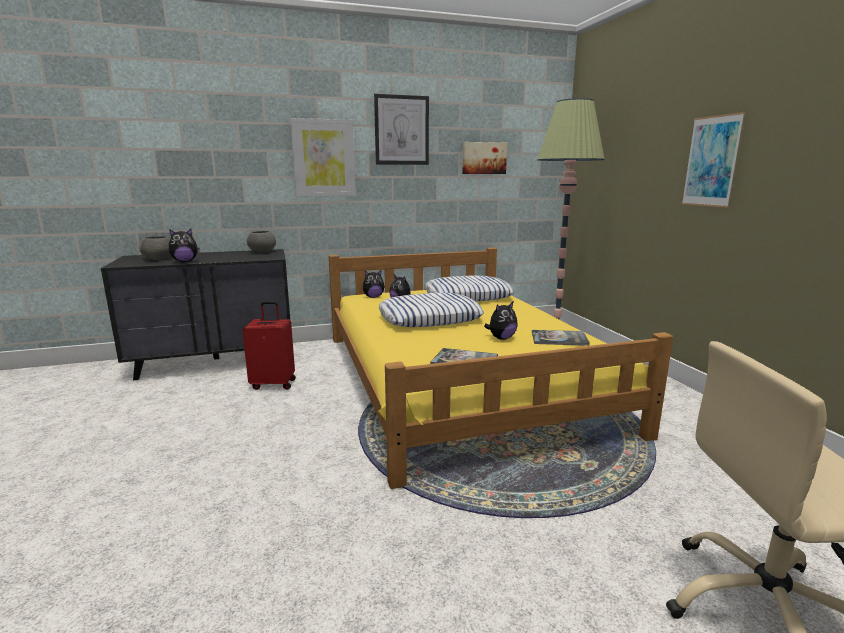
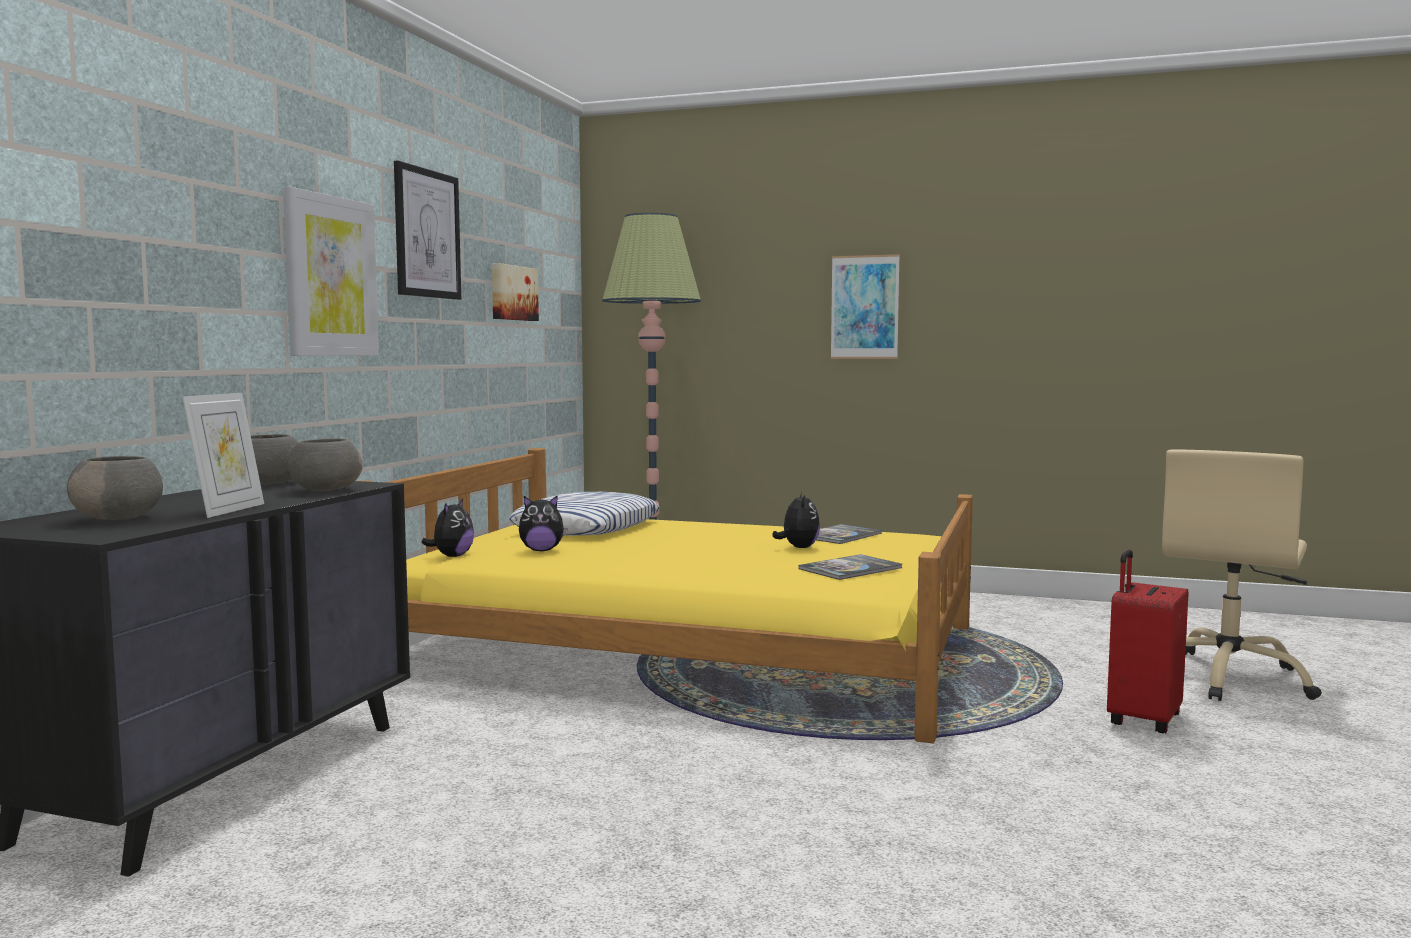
camera: 55 degrees left, 10 degrees down
(185, 261) = (228, 510): plush toy -> picture frame
(249, 258) = (325, 490): none -> grey bowl
(274, 384) = (469, 749): red suitcase -> red suitcase (1142, 720)
(430, 318) = (651, 553): pillow -> none

